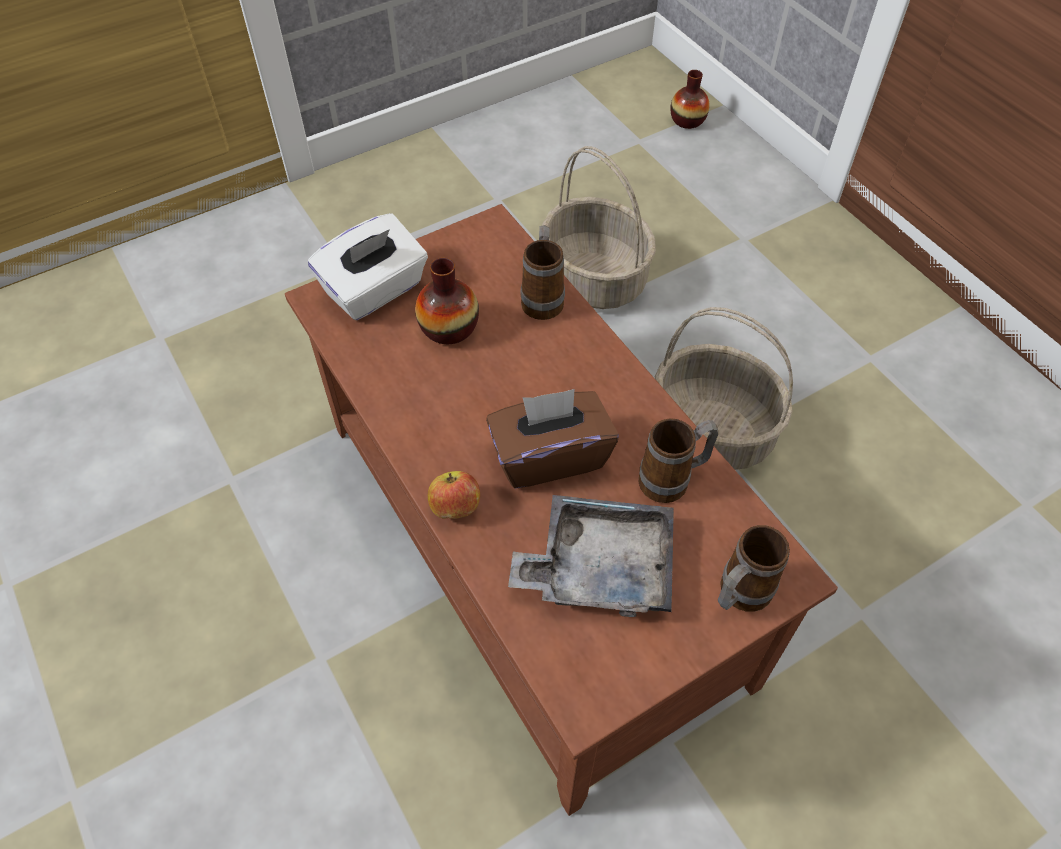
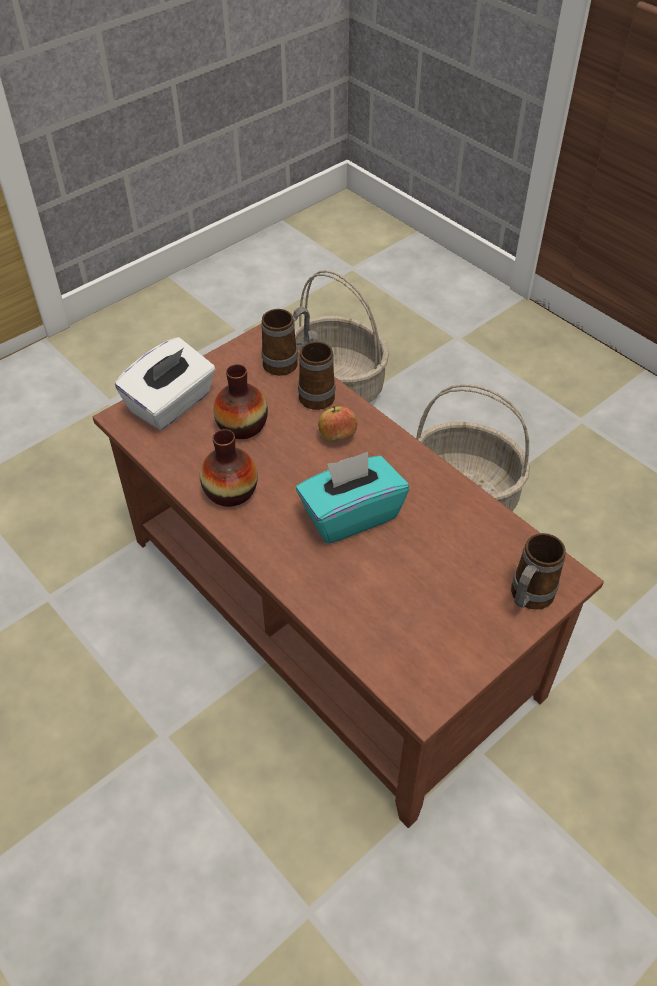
camera: 10 degrees left, 5 degrees down
(455, 507) = (281, 566): apple -> apple (337, 436)
(549, 456) = (350, 515): brown tissue box -> turquoise tissue box
(599, 567) = (411, 594): grey tray -> none
(673, 480) = (455, 519): mug -> mug (287, 362)
(687, 120) = (389, 246): vase -> vase (230, 491)

